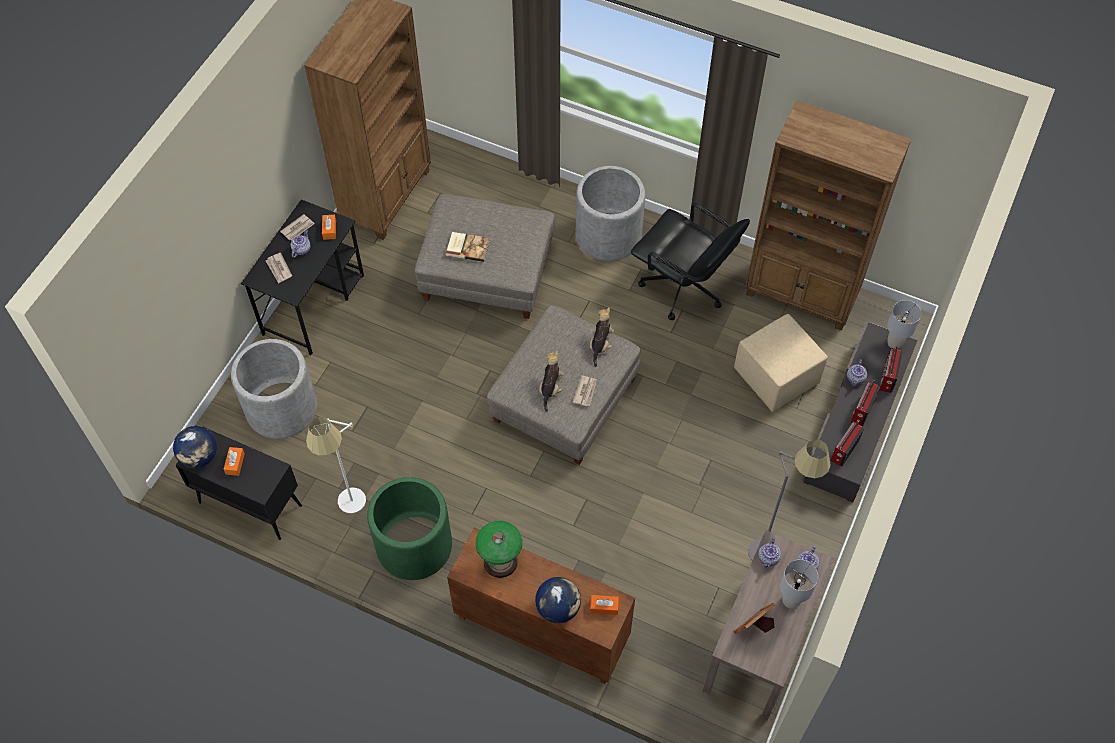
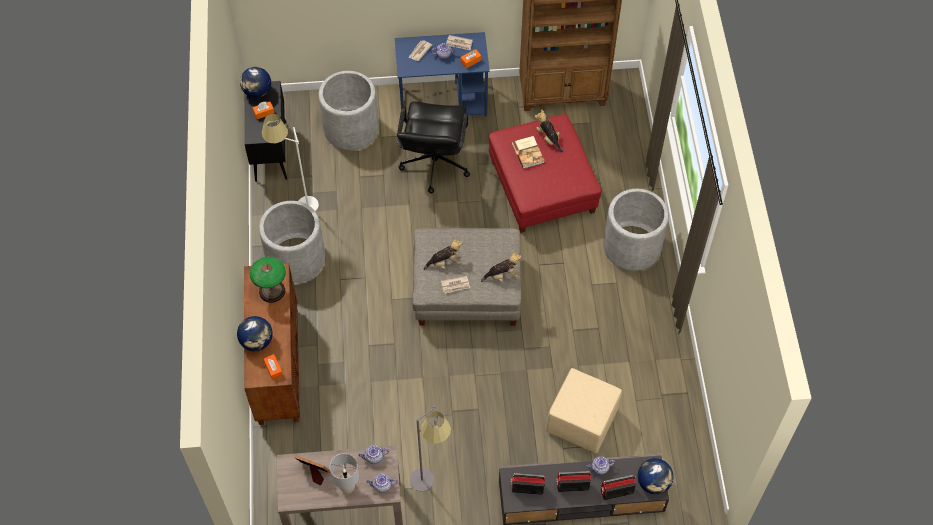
camera: 60 degrees right, 0 degrees up
(314, 304) = (443, 101): black desk -> blue desk
(414, 545) = (296, 258): green planter -> grey planter
(463, 222) = (548, 138): none -> plush toy
(488, 272) = (542, 187): grey ottoman -> red ottoman
(683, 287) = (620, 319): black office chair -> black office chair (434, 164)
(802, 295) = (673, 405): brown bookcase -> none
(894, 343) = (653, 483): grey table lamp -> globe

